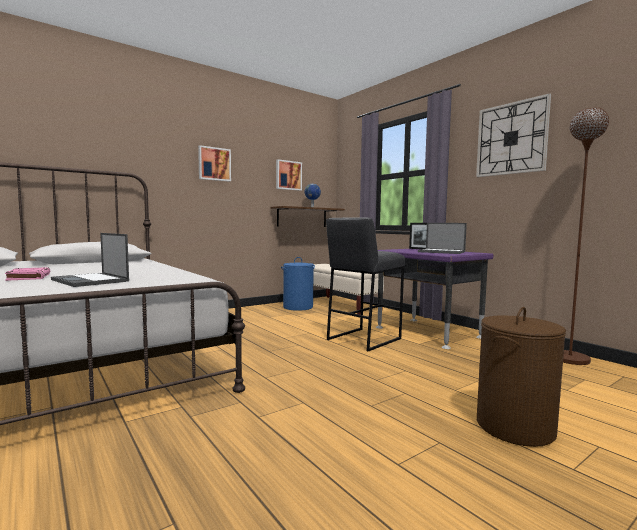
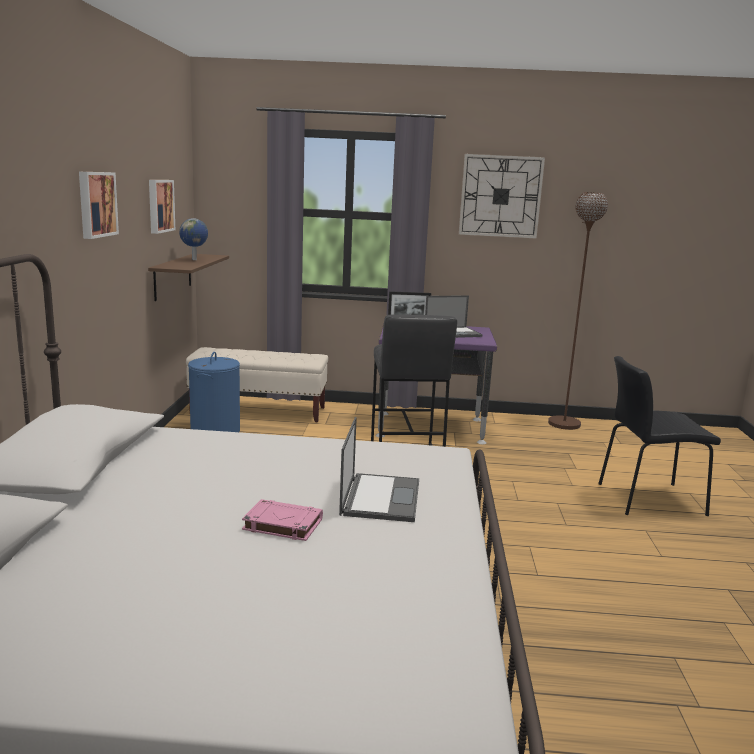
camera: 50 degrees left, 10 degrees up
(91, 280) = (380, 497): laptop -> laptop turned 75 degrees counterclockwise
(515, 426) = (647, 499): brown laundry basket -> black chair

